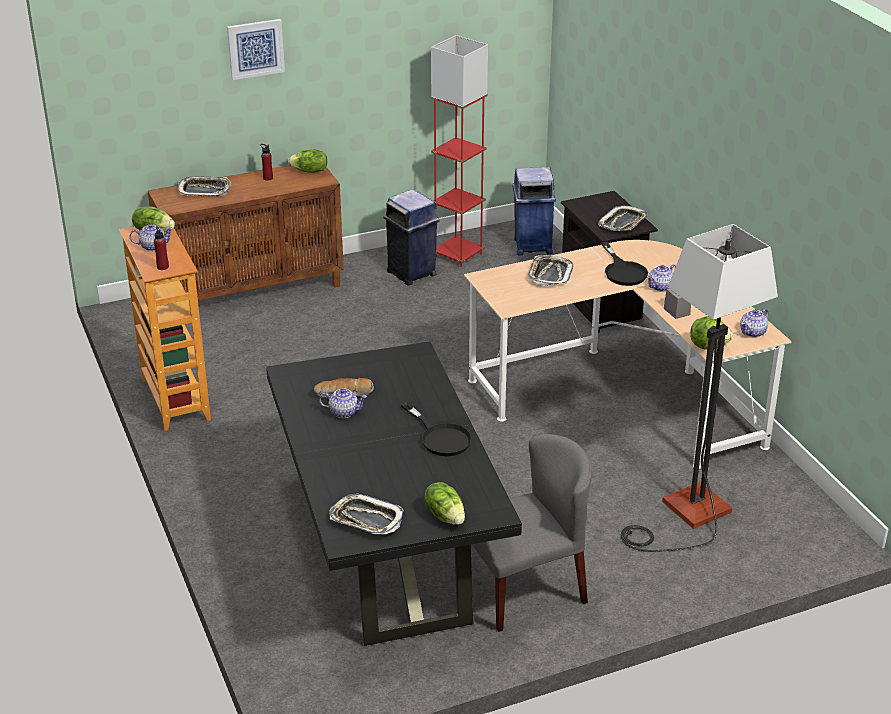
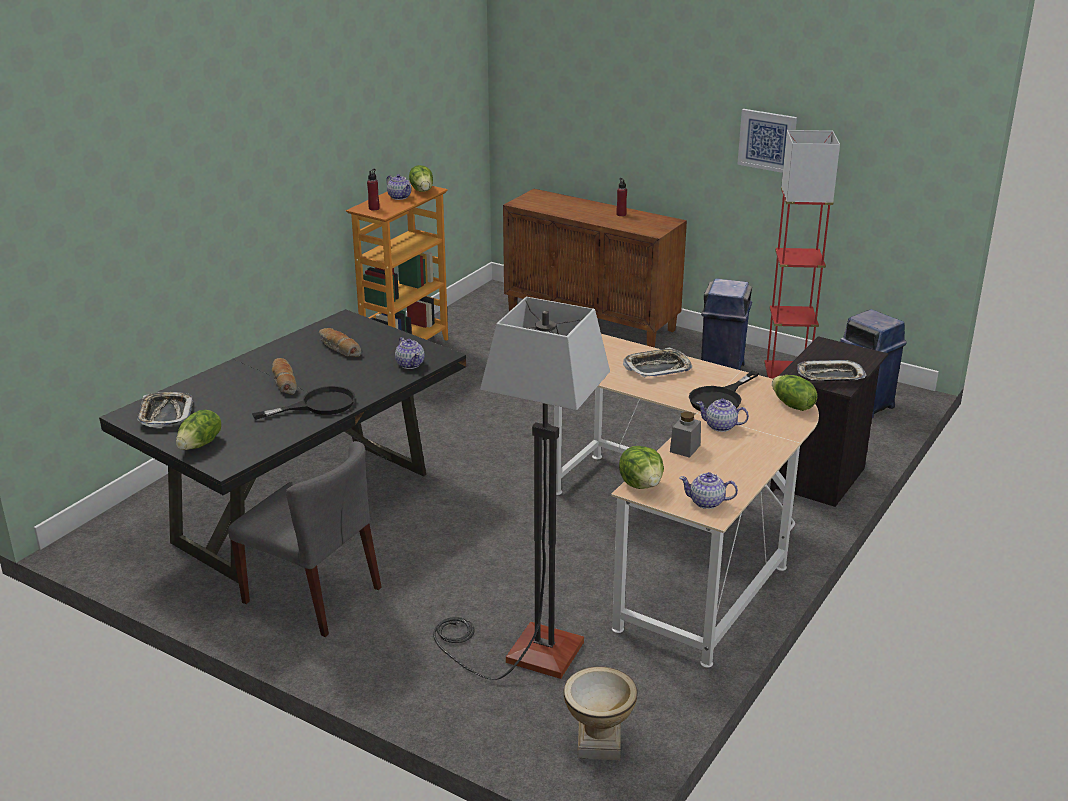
camera: 55 degrees right, 5 degrees down
(204, 190) = (564, 203): tray -> none
(255, 48) = (643, 84): picture -> picture (767, 140)
(309, 171) = (659, 223): lettuce -> lettuce (792, 405)
(343, 412) = (312, 356): teapot -> teapot (410, 364)
(376, 441) = (284, 382): none -> bread
(440, 437) = (318, 405): black frying pan -> black frying pan turned 135 degrees counterclockwise
(810, 525) = (598, 744): none -> vase

